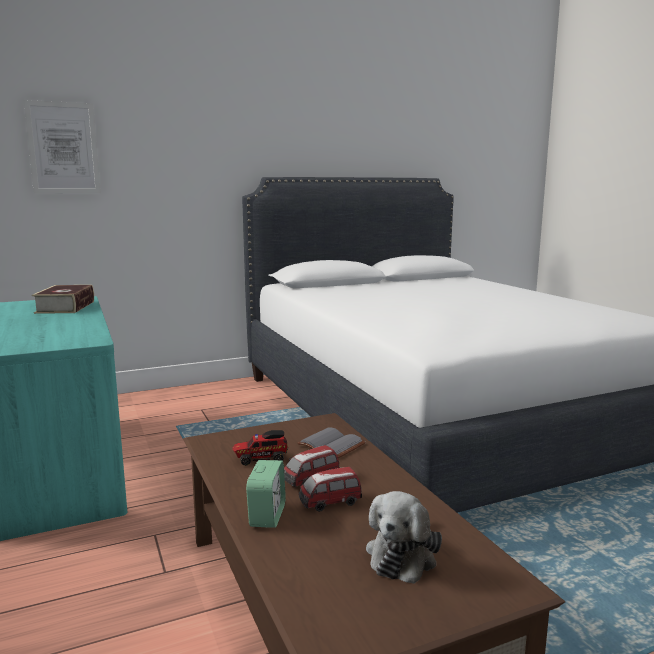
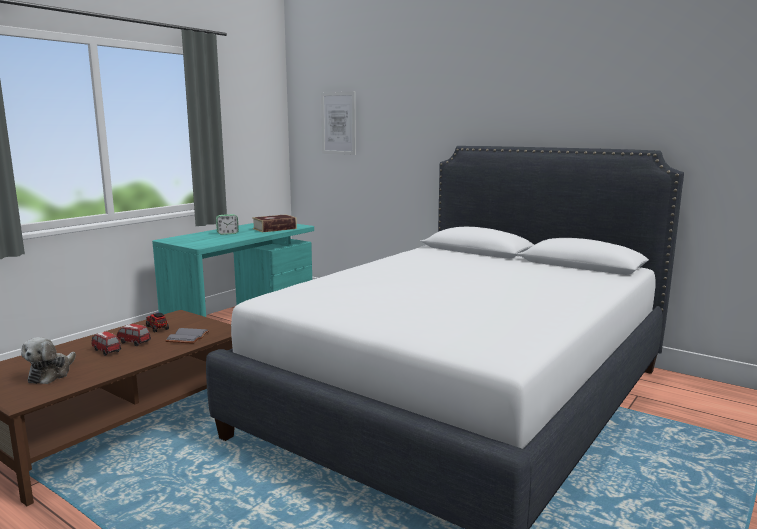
camera: 60 degrees right, 0 degrees up
(267, 516) = (88, 342): alarm clock -> alarm clock (227, 233)
(403, 554) = (51, 374): plush toy -> plush toy turned 75 degrees counterclockwise

